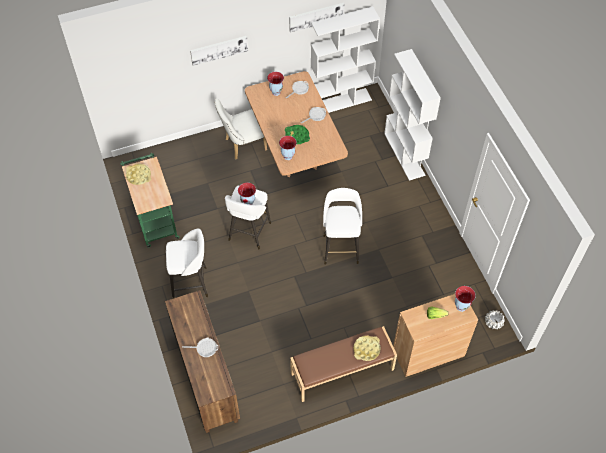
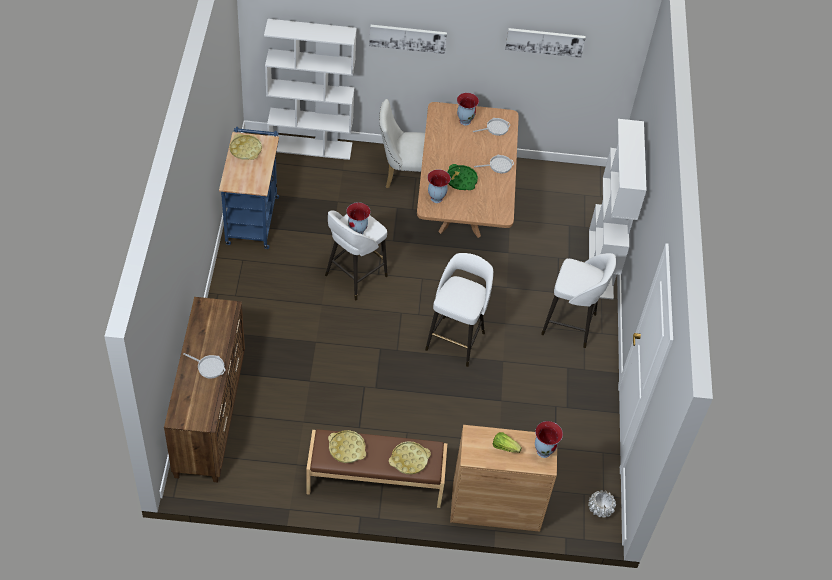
camera: 20 degrees right, 5 degrees down
(155, 219) = (252, 216): green cart -> blue cart
(191, 283) = (253, 305): white stool -> white stool (570, 325)
(321, 360) = (347, 449): none -> yellow tray
(341, 101) = (555, 172): white bookcase -> white bookcase (311, 147)

